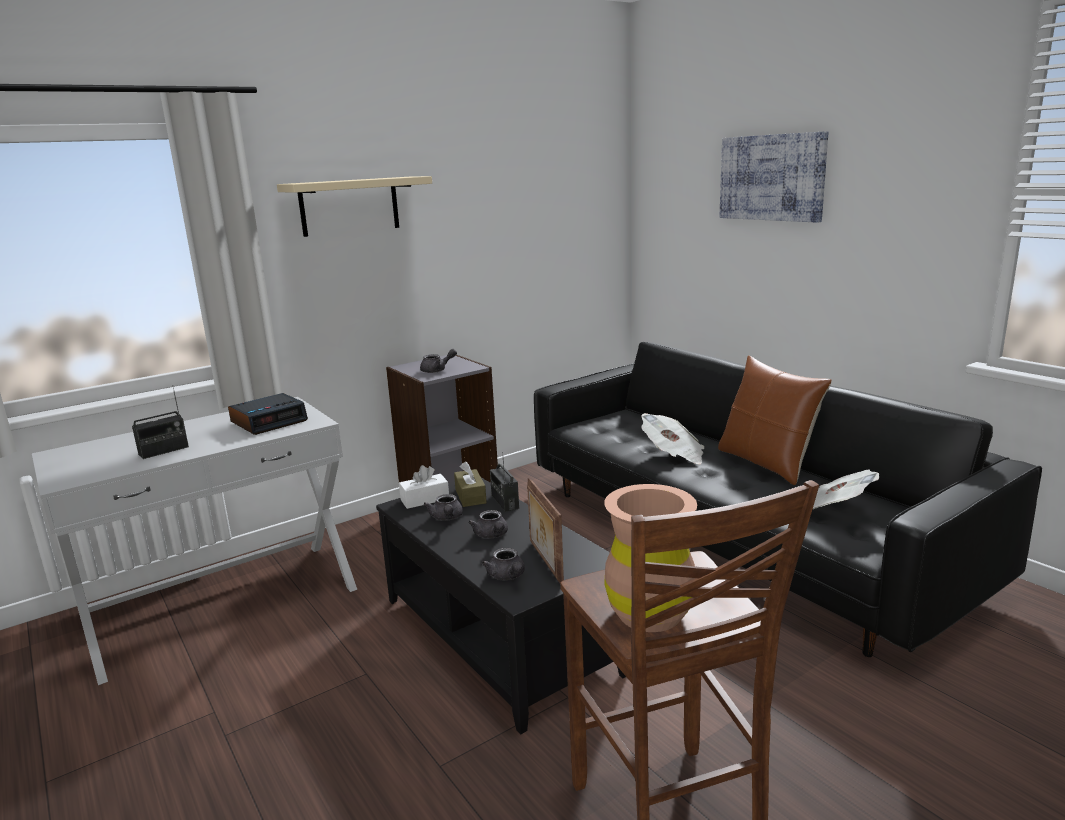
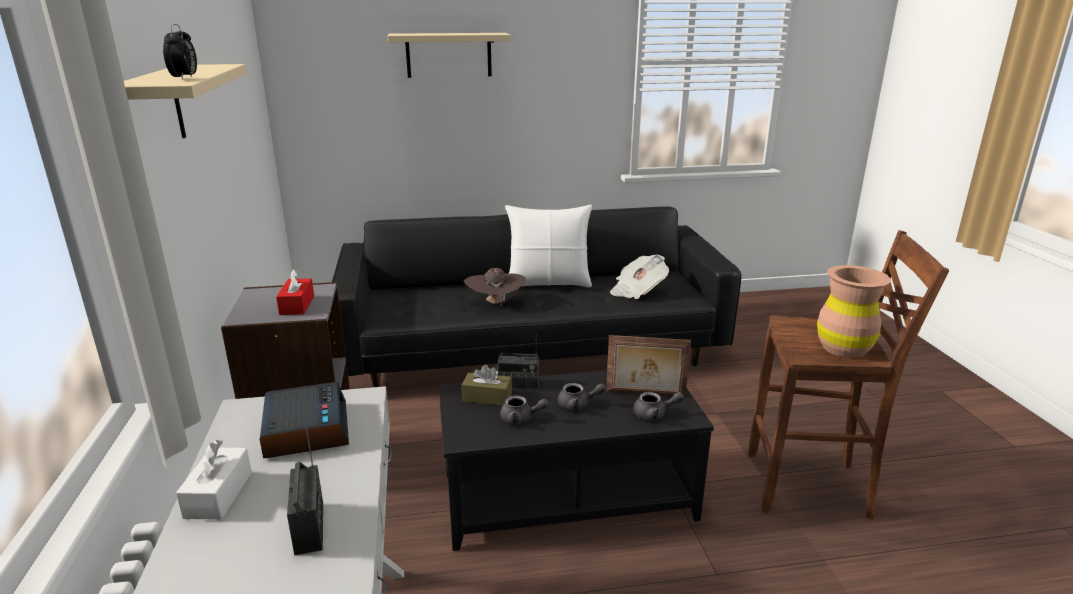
camera: 65 degrees left, 5 degrees up
(323, 181) = (185, 78): none -> alarm clock
(425, 499) = (466, 422): white tissue box -> white tissue box (218, 494)
(437, 370) = (297, 305): grey teapot -> red tissue box
(673, 455) = (495, 303): newspaper -> brown hat
(766, 463) = (548, 283): brown pillow -> white pillow
(771, 177) = (449, 55): picture -> beige shelf

